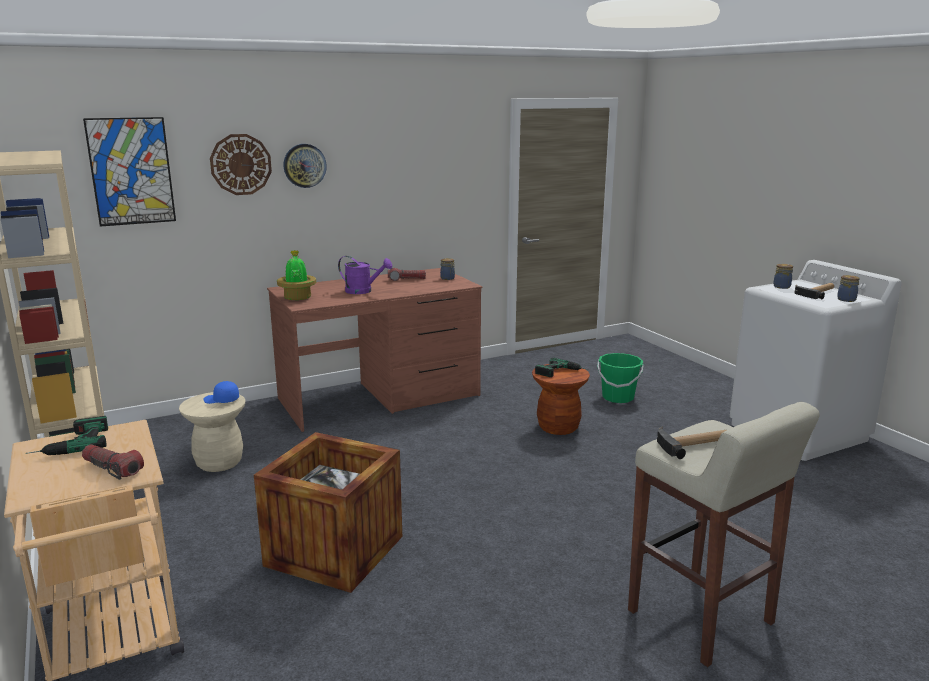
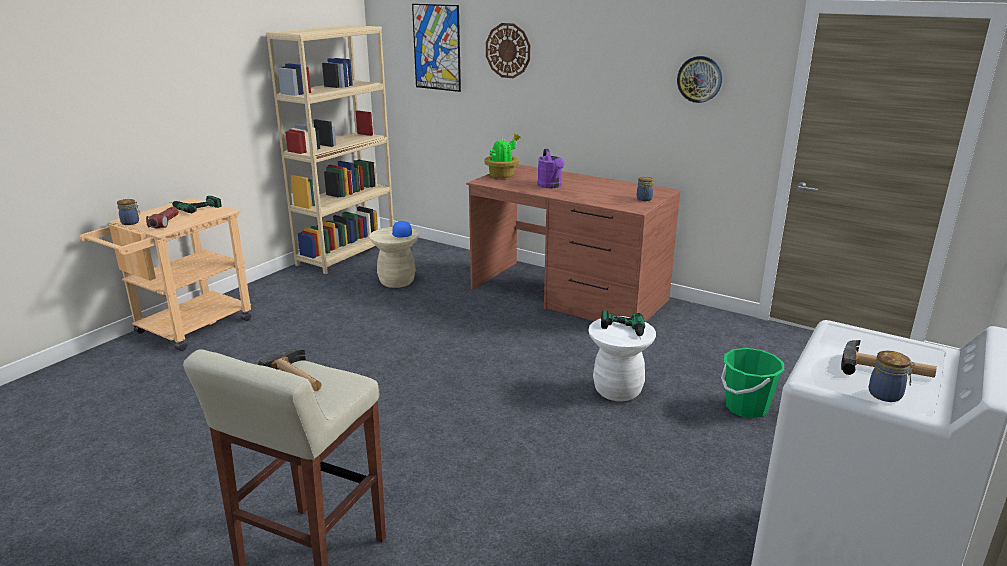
camera: 60 degrees right, 5 degrees up
(304, 165) = (558, 57): wall clock -> wall clock (699, 79)
(334, 551) = (312, 357): crate -> none
(406, 279) = (612, 189): flashlight -> none
(558, 427) = (617, 390): brown stool -> white stool
(781, 286) = (873, 340): jar -> jar (131, 222)

